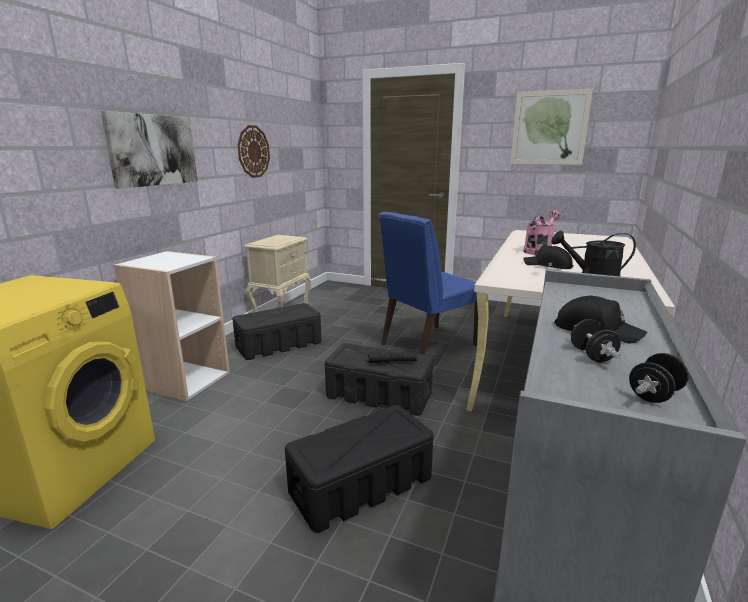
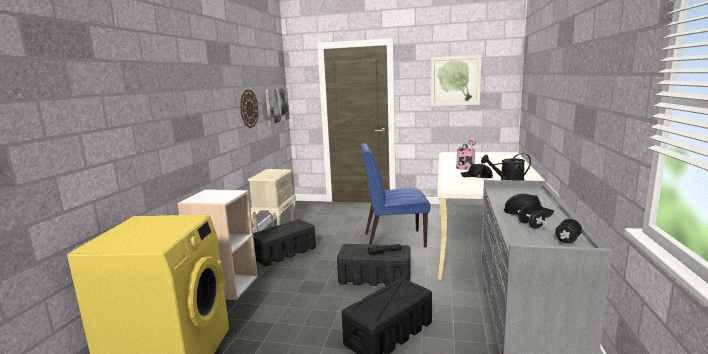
camera: 10 degrees left, 5 degrees down
(152, 150) = (194, 116): picture -> picture (276, 105)
(429, 344) = (394, 240): blue chair -> blue chair turned 45 degrees clockwise

